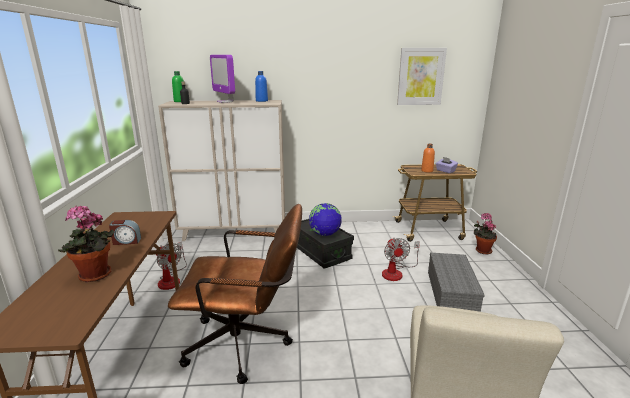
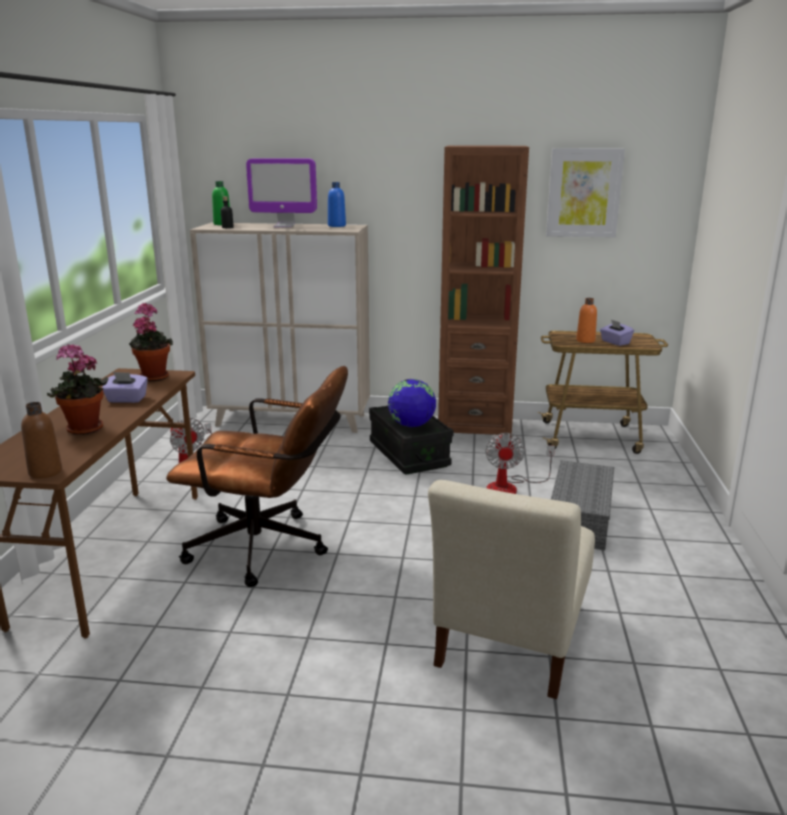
camera: 10 degrees right, 0 degrees up
(63, 330) = (45, 472): none -> brown bottle
(126, 241) = (126, 399): alarm clock -> purple tissue box
(225, 102) = (284, 226): monitor -> monitor turned 60 degrees counterclockwise
(356, 230) = (474, 429): none -> brown bookcase
(482, 250) = (662, 470): potted plant -> potted plant (153, 376)

